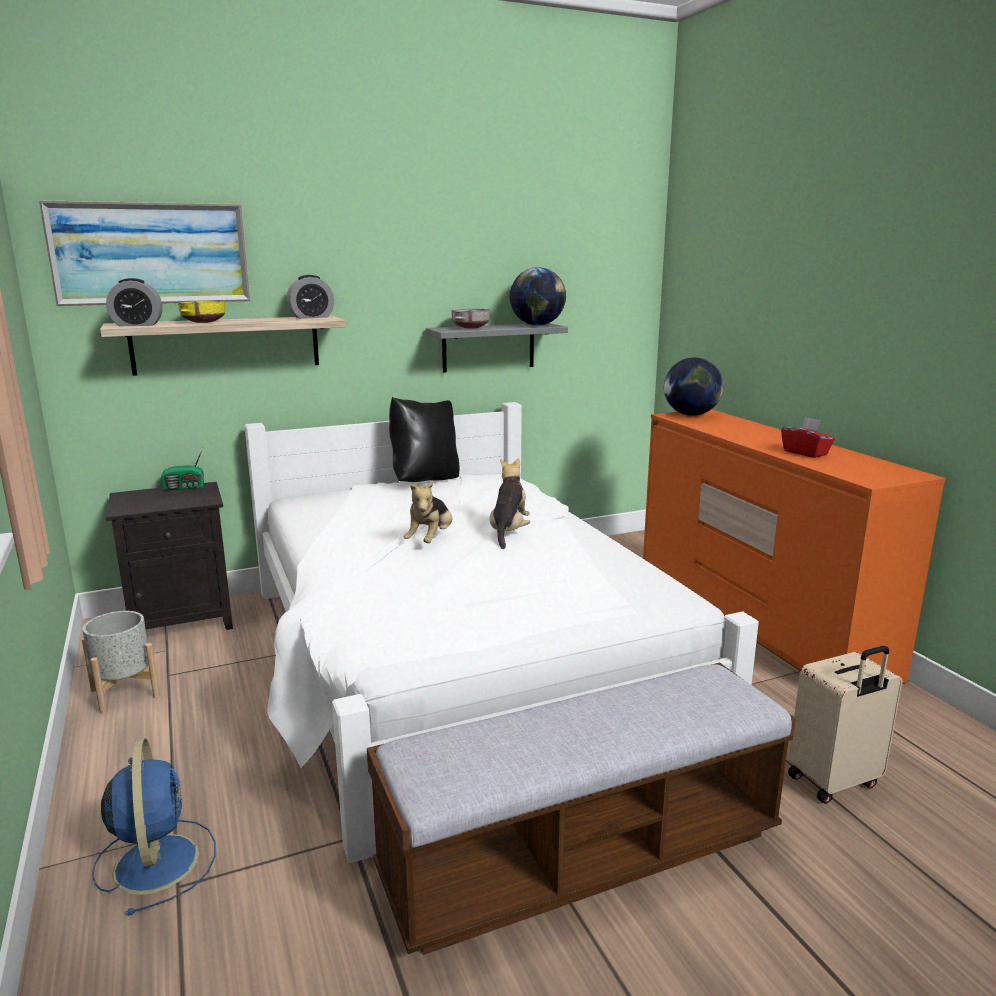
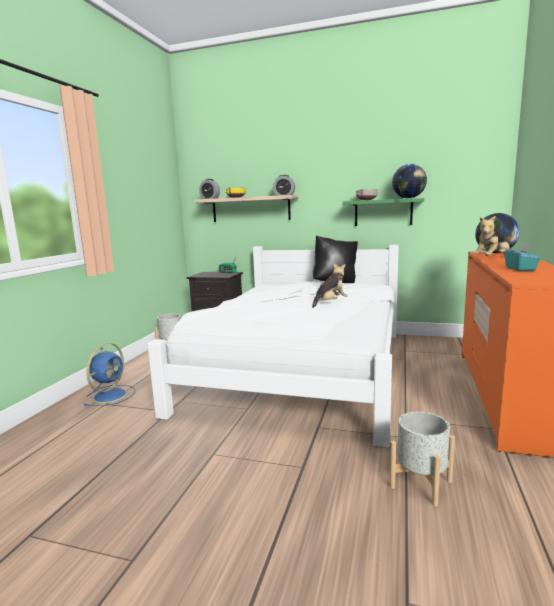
camera: 40 degrees right, 5 degrees down
(151, 253) = (223, 169): picture -> none
(430, 540) = (289, 300): plush toy -> plush toy (491, 259)
(488, 347) = (383, 212): grey shelf -> green shelf
(583, 855) = (236, 453): bench -> none
(805, 453) = (520, 269): red tissue box -> turquoise tissue box
(835, 782) = (421, 484): beige suitcase -> grey planter

